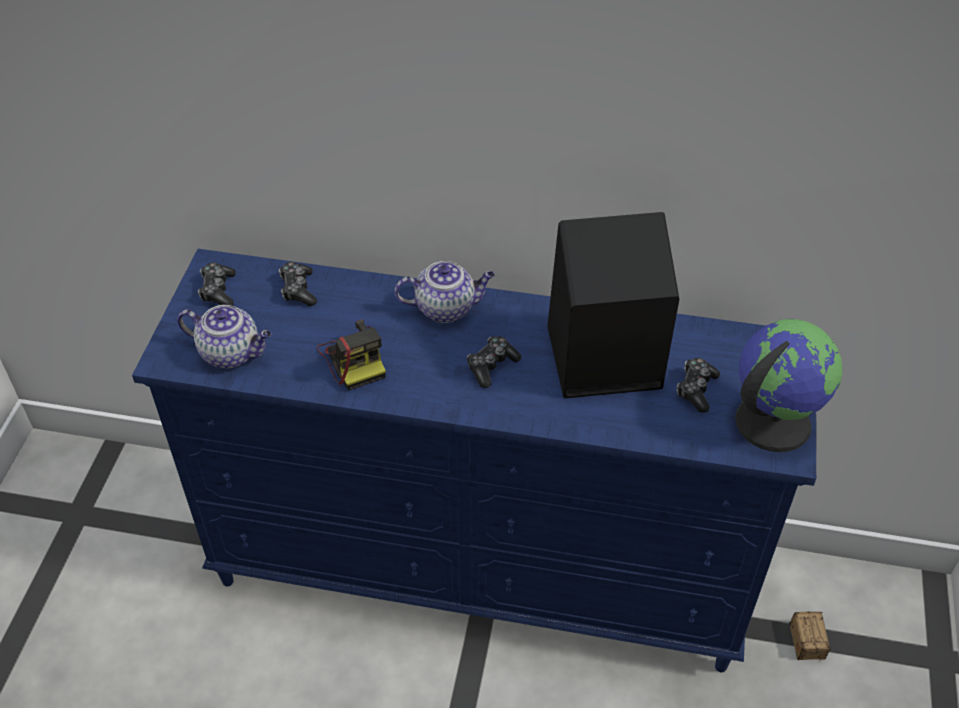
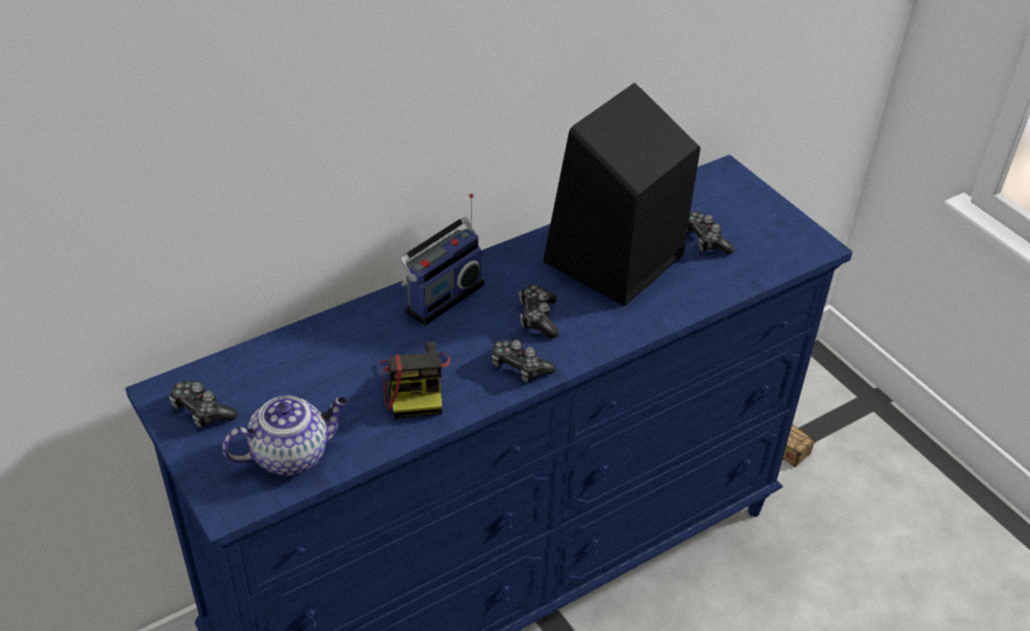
camera: 45 degrees left, 5 degrees down
(298, 289) = (284, 361): game controller -> game controller (519, 367)
(354, 359) = (415, 385): camera -> camera turned 60 degrees clockwise
(446, 308) = (441, 296): teapot -> radio
(771, 421) = (779, 231): globe -> none

